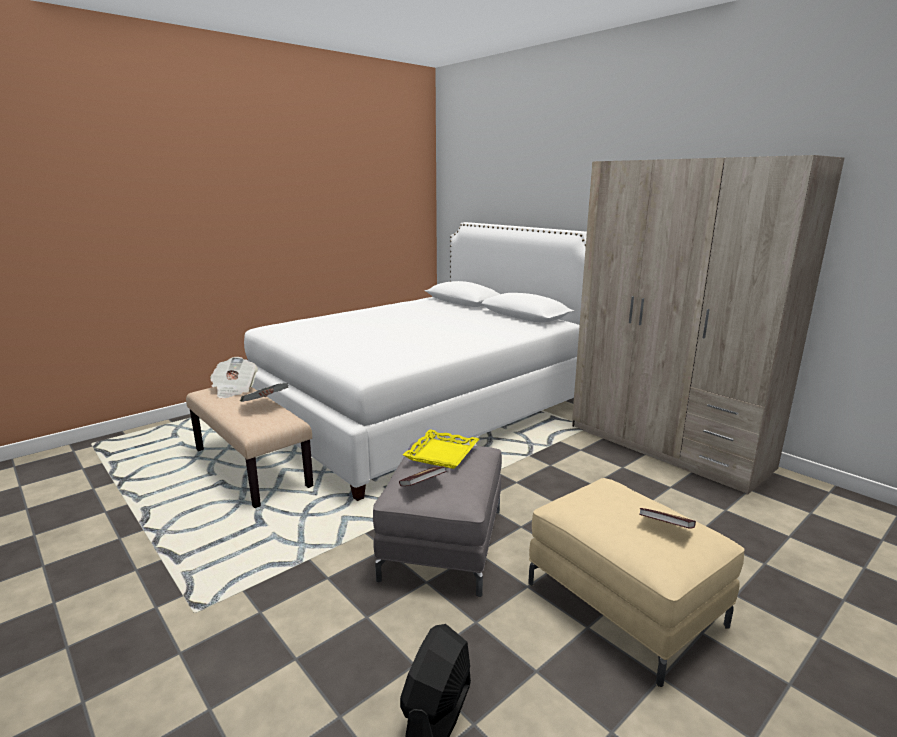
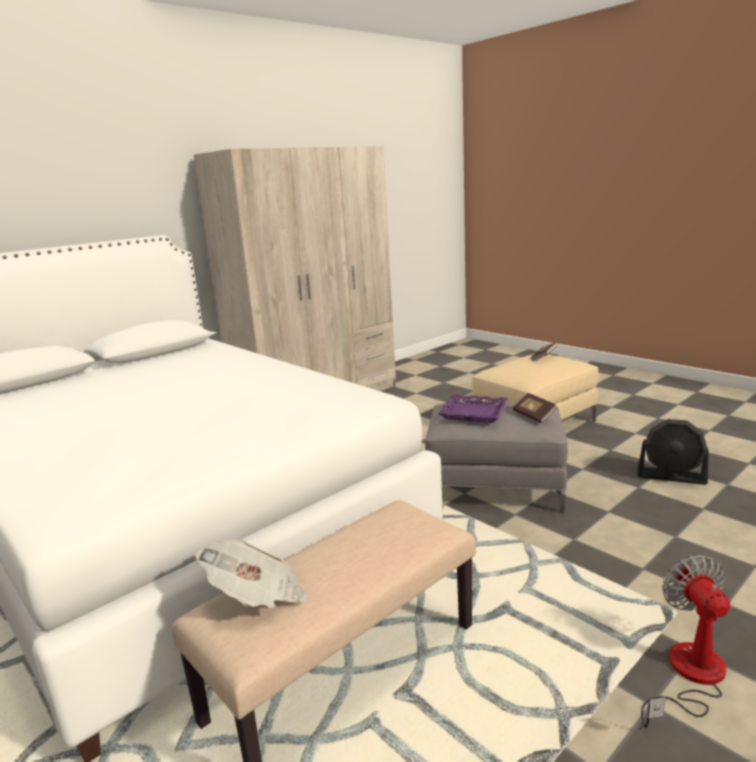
camera: 90 degrees left, 0 degrees up
(137, 595) = (689, 676): none -> fan
(265, 405) = (347, 538): newspaper -> none
(441, 453) = (473, 413): yellow tray -> purple tray

